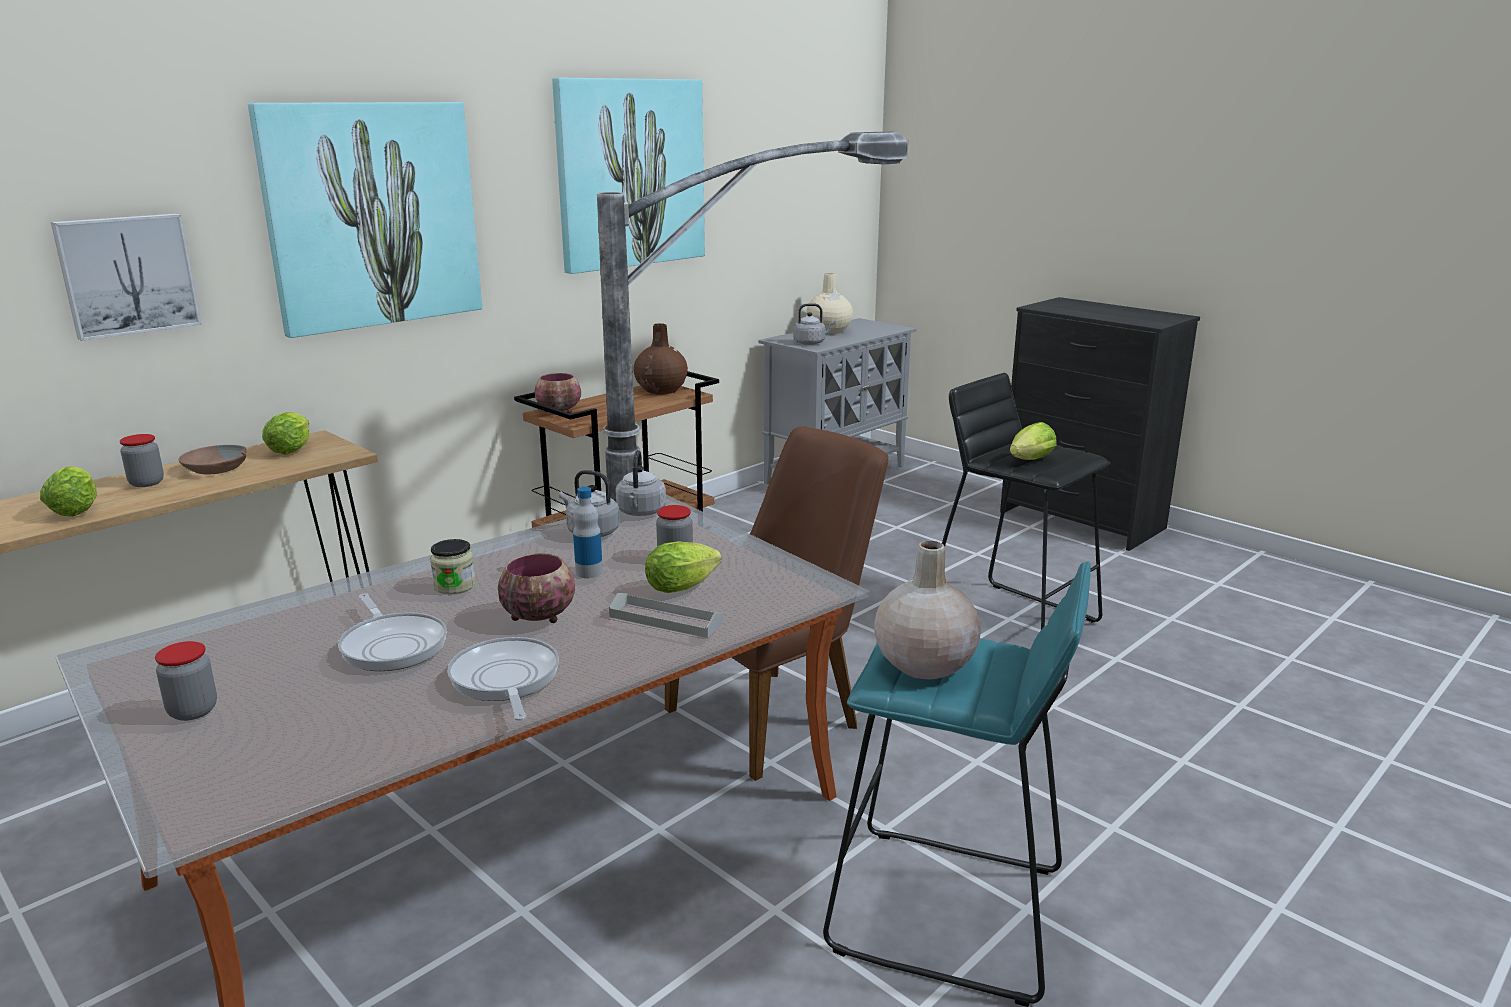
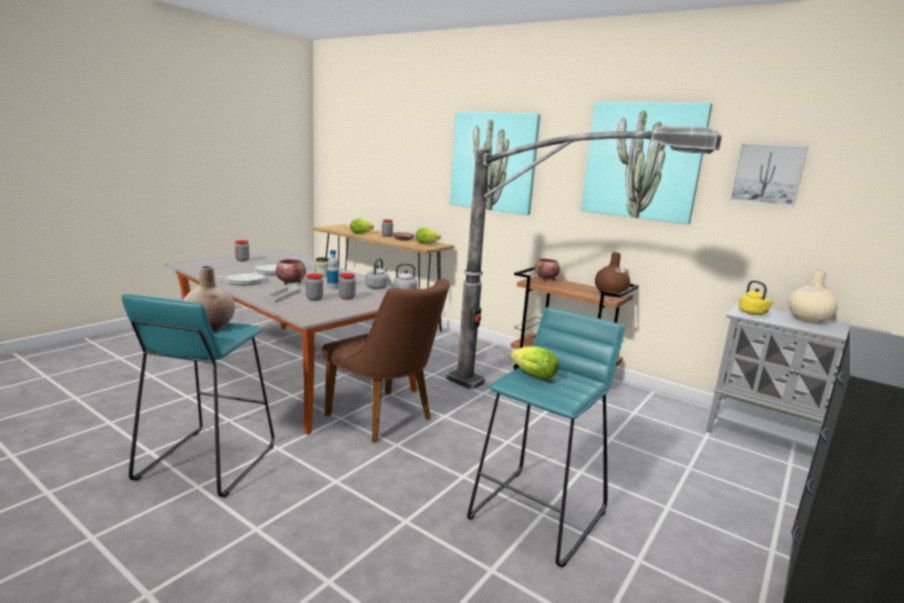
camera: 80 degrees right, 5 degrees down
(127, 275) = (414, 169): picture -> picture (767, 174)
(685, 586) = (314, 299): lettuce -> jar
(811, 343) = (753, 313): grey kettle -> yellow kettle
(1011, 621) = (539, 514): black stool -> turquoise stool

